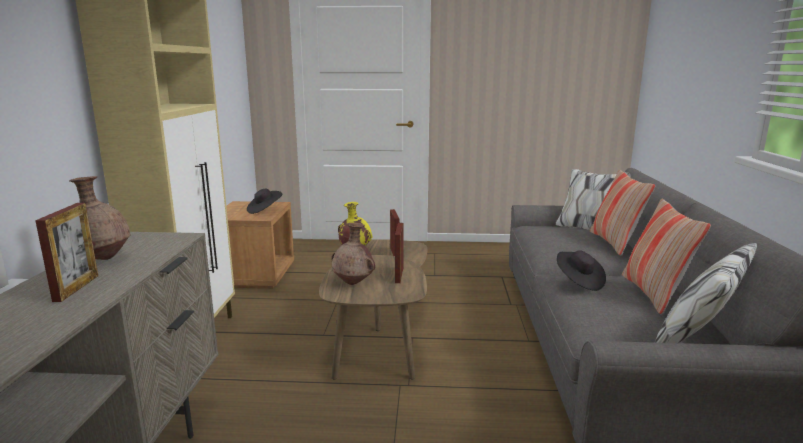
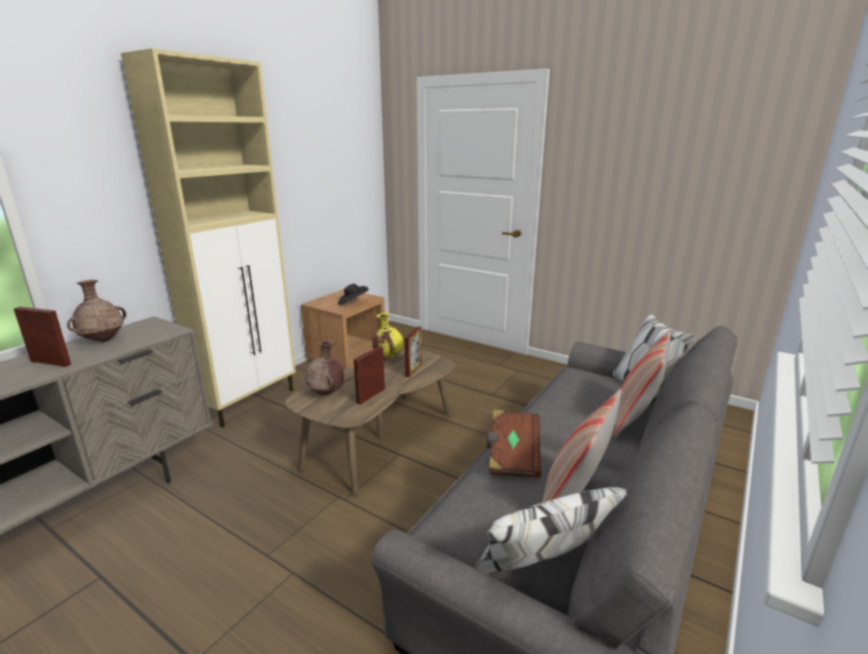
camera: 30 degrees right, 5 degrees up
(76, 288) = (50, 363): picture frame -> picture frame turned 105 degrees counterclockwise
(579, 281) = (512, 456): black hat -> brown book

